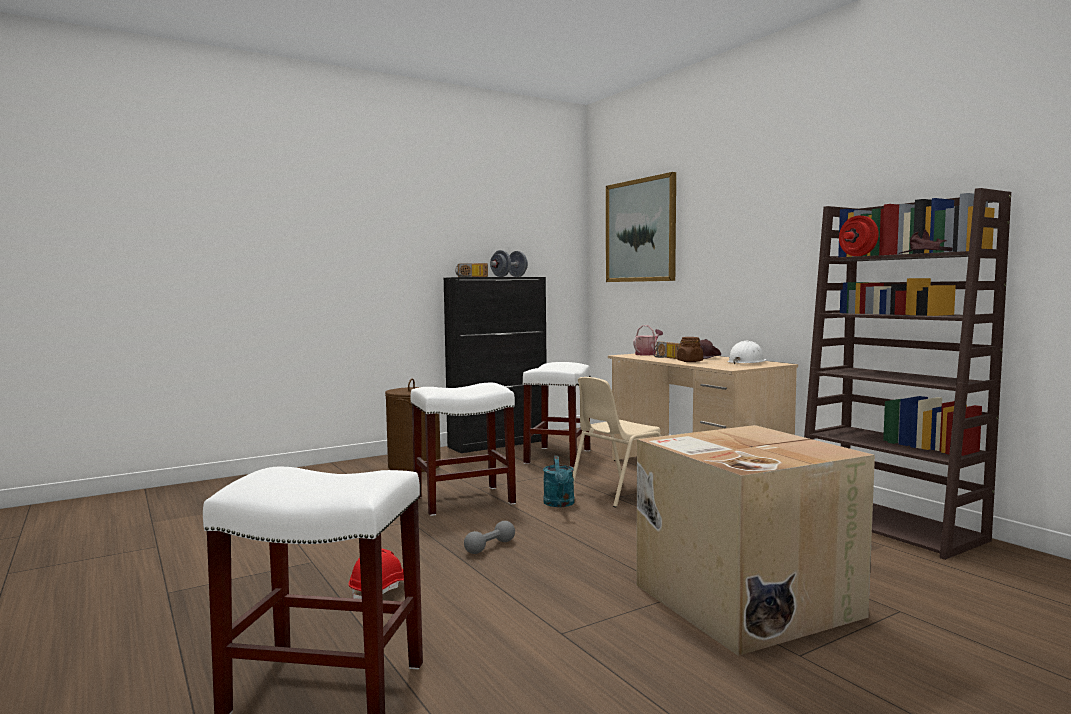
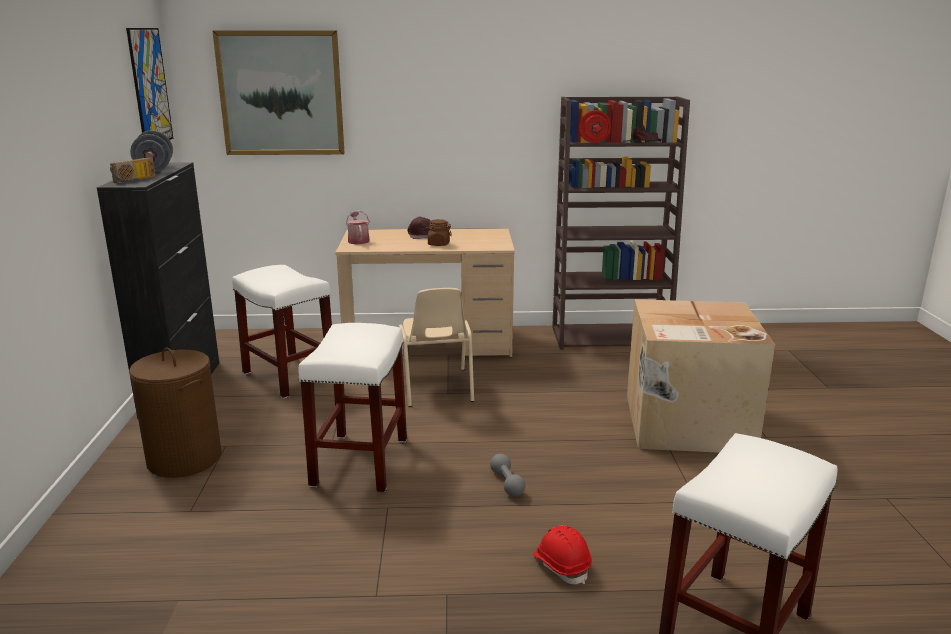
camera: 60 degrees left, 15 degrees up
(551, 227) = (150, 87): none -> picture
(559, 504) = (434, 420): turquoise watering can -> none
(665, 357) = (398, 243): radio -> none
(747, 362) = (474, 234): white hard hat -> none

